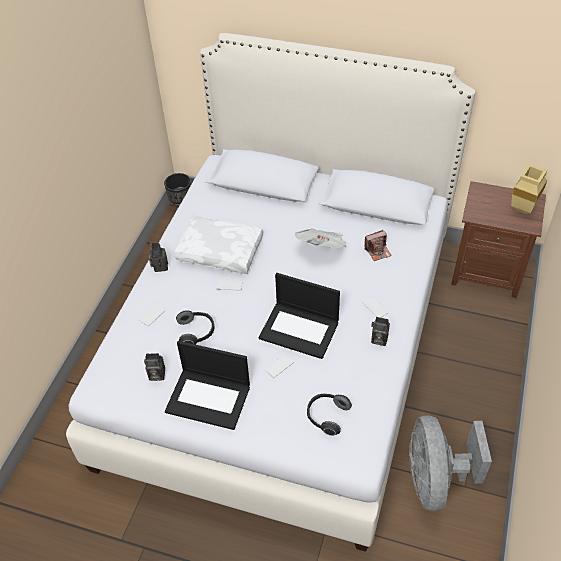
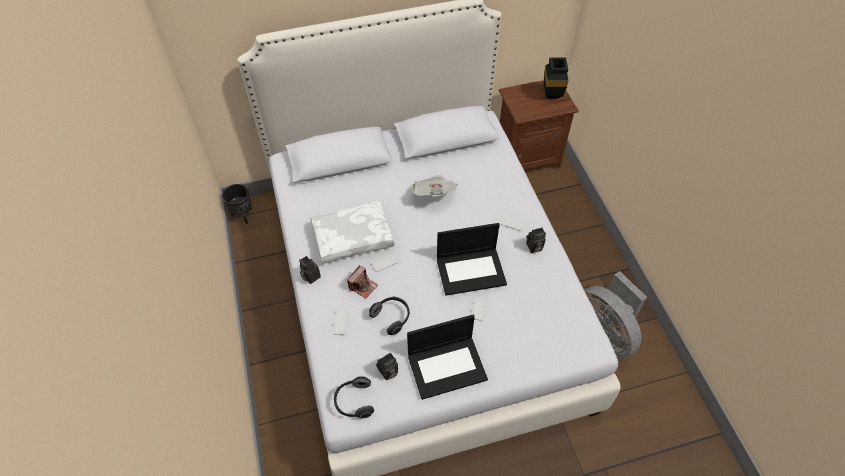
camera: 35 degrees left, 5 degrees up
(326, 416) = (545, 328): headphones -> headphones (354, 402)
(377, 251) = (478, 177): camera -> camera (363, 286)
(523, 210) = (553, 96): beige vase -> black vase

